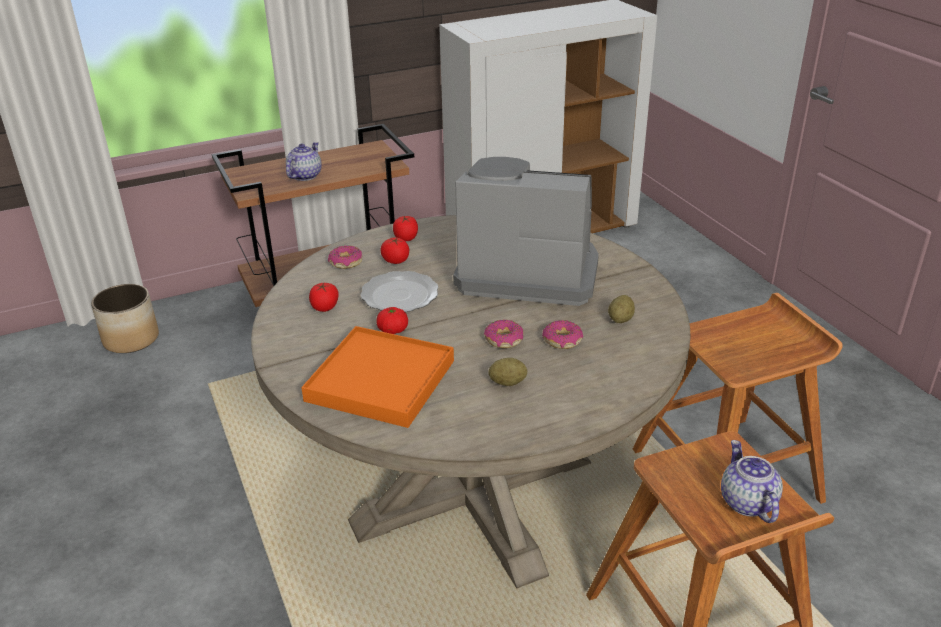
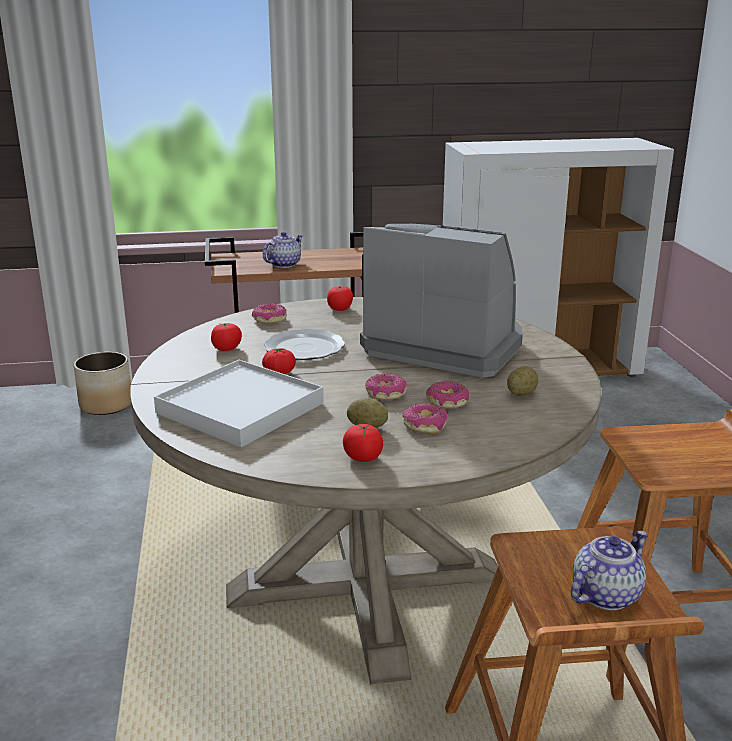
camera: 15 degrees right, 10 degrees down
(381, 380) = (241, 408): orange tray -> white tray
(396, 260) = (318, 323): tomato -> tomato (363, 457)
(556, 371) = (425, 425): none -> donut
(746, 502) = (605, 594): teapot -> teapot turned 45 degrees clockwise

